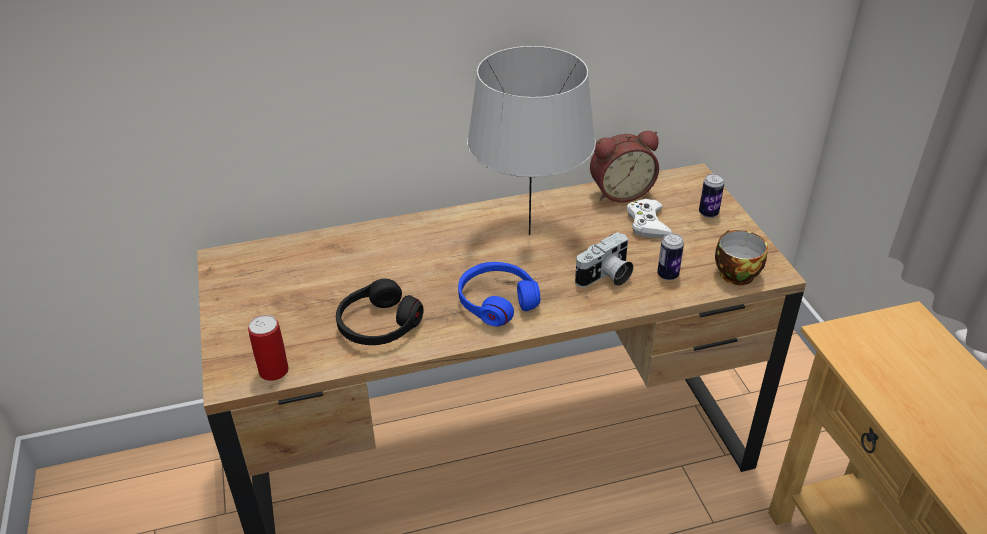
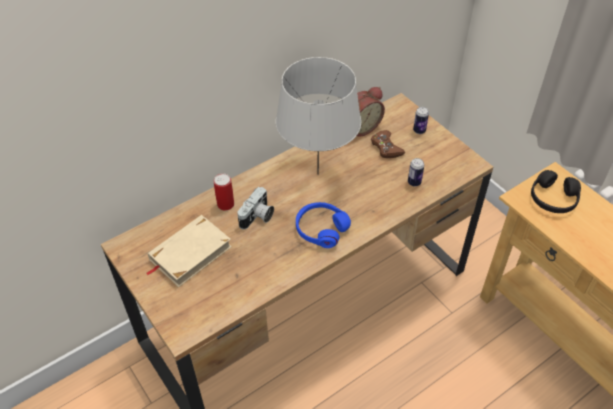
camera: 20 degrees left, 10 degrees up
(273, 371) = (206, 319): can -> can (225, 204)
(301, 287) = (190, 253): none -> beige book
(378, 325) = (255, 267): black headphones -> black headphones (553, 198)
(606, 277) = (379, 194): camera -> camera (257, 217)
(647, 223) = (386, 147): white game controller -> brown game controller
(734, 273) = (451, 171): cup -> none

